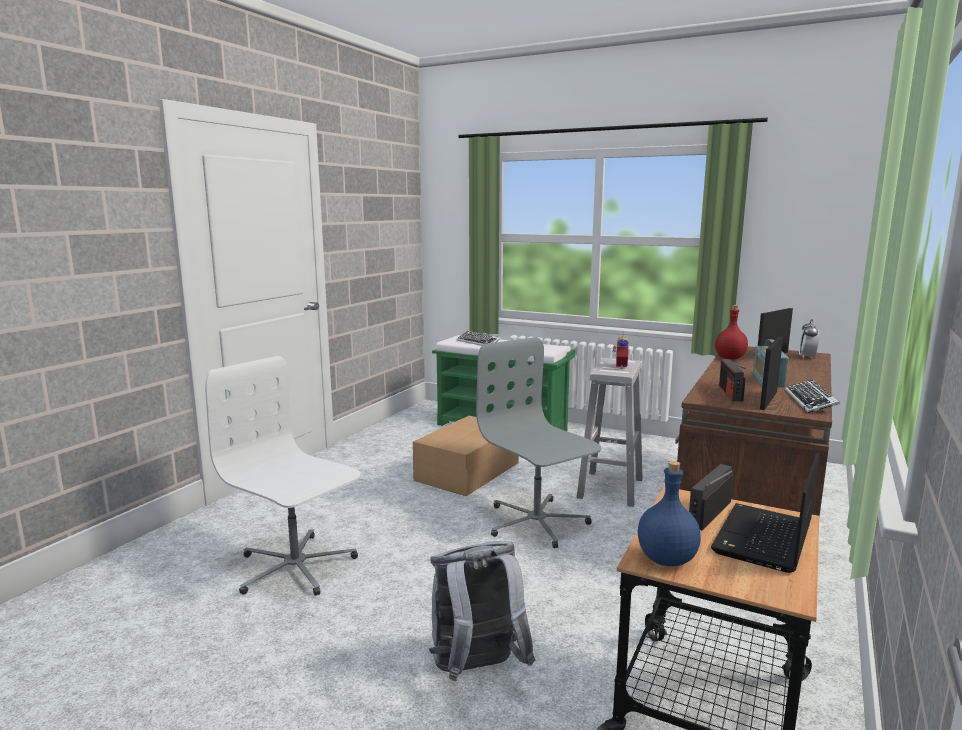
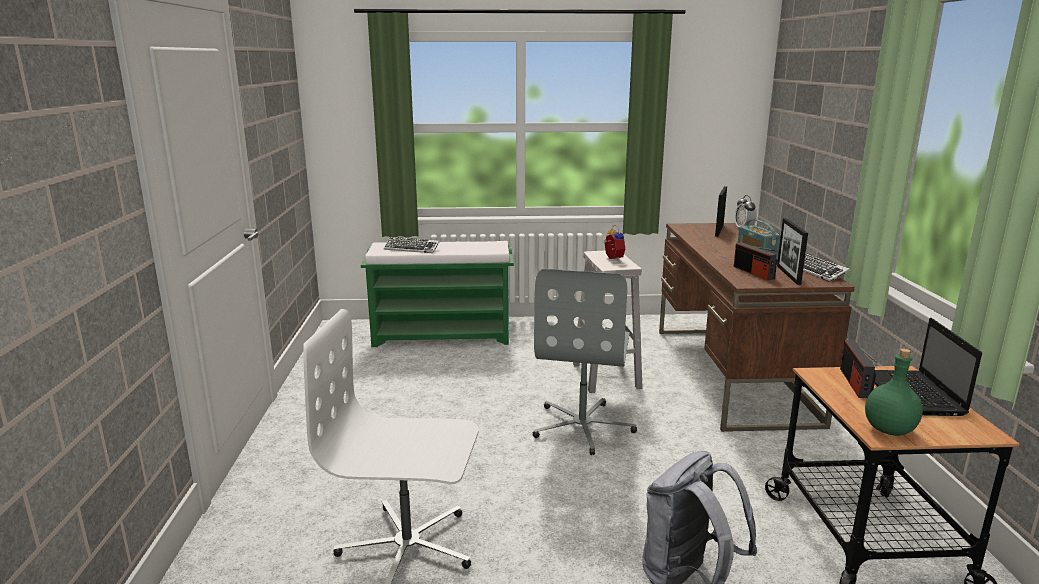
camera: 30 degrees left, 5 degrees up
(469, 471) = (464, 390): cardboard box -> none
(536, 523) = (583, 426): grey office chair -> grey office chair turned 105 degrees counterclockwise
(666, 560) = (890, 430): blue bottle -> green bottle
(729, 358) = (695, 238): red bottle -> none

